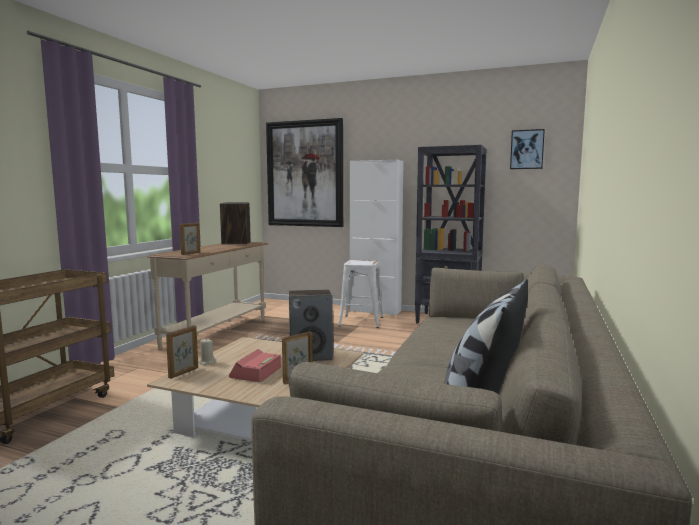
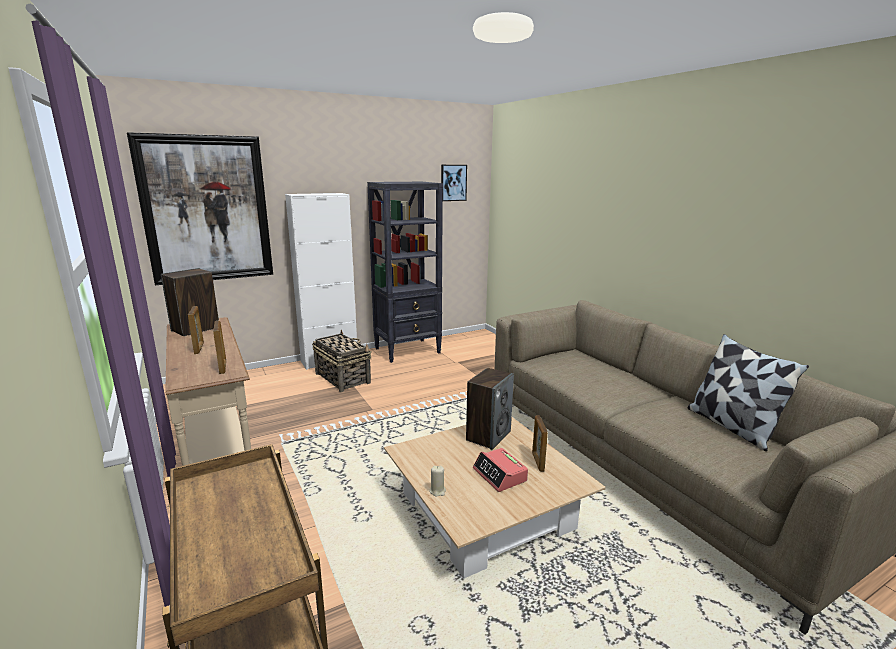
camera: 50 degrees left, 10 degrees up
(184, 373) = (452, 513): picture frame -> picture frame (199, 348)
(360, 321) = (342, 378): white stool -> basket

